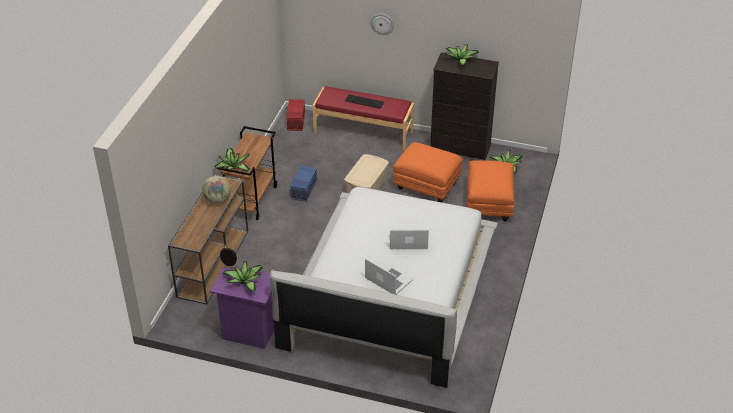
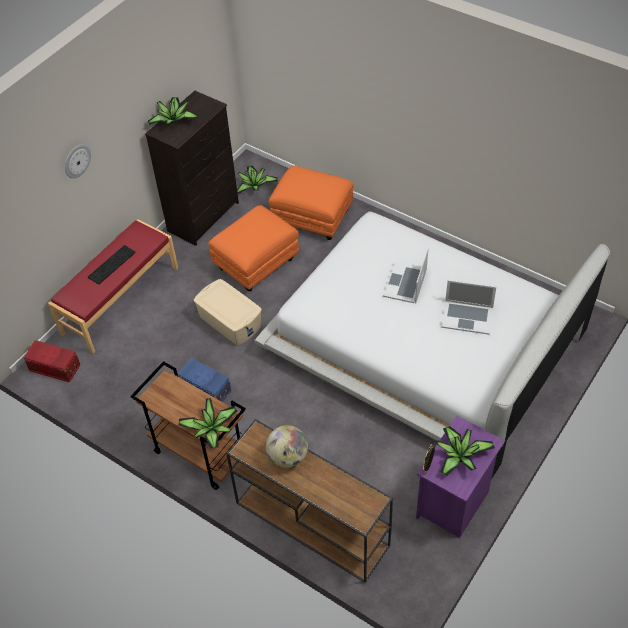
camera: 70 degrees left, 10 degrees up
(388, 279) = (467, 317): laptop -> laptop turned 135 degrees counterclockwise

